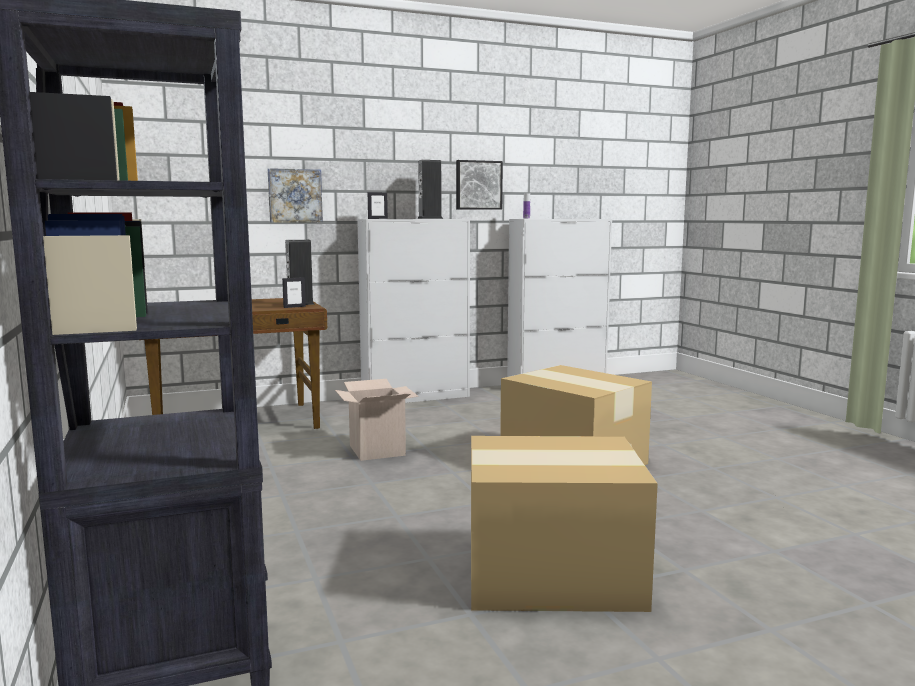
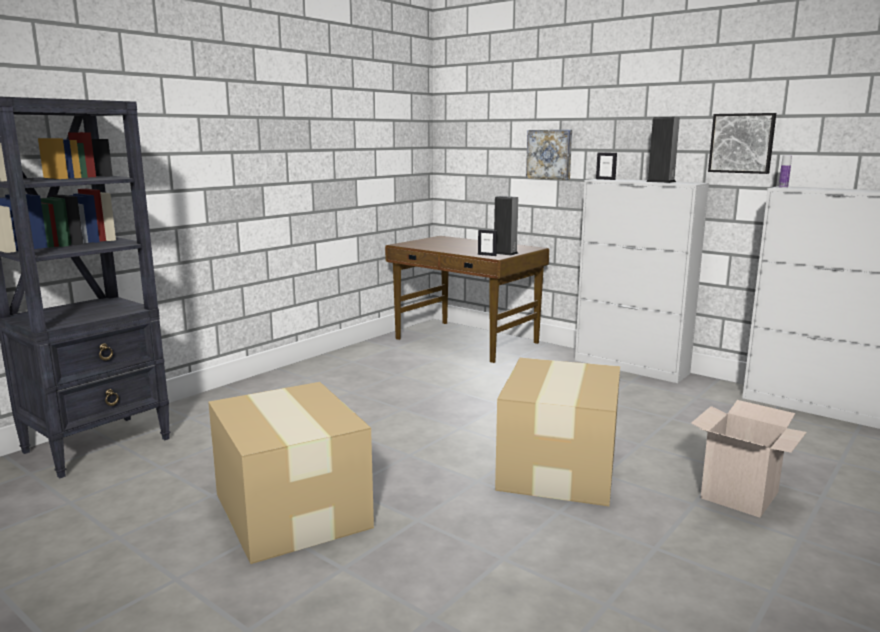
camera: 60 degrees right, 5 degrees up
(377, 450) = (472, 392): cardboard box -> cardboard box (739, 495)

